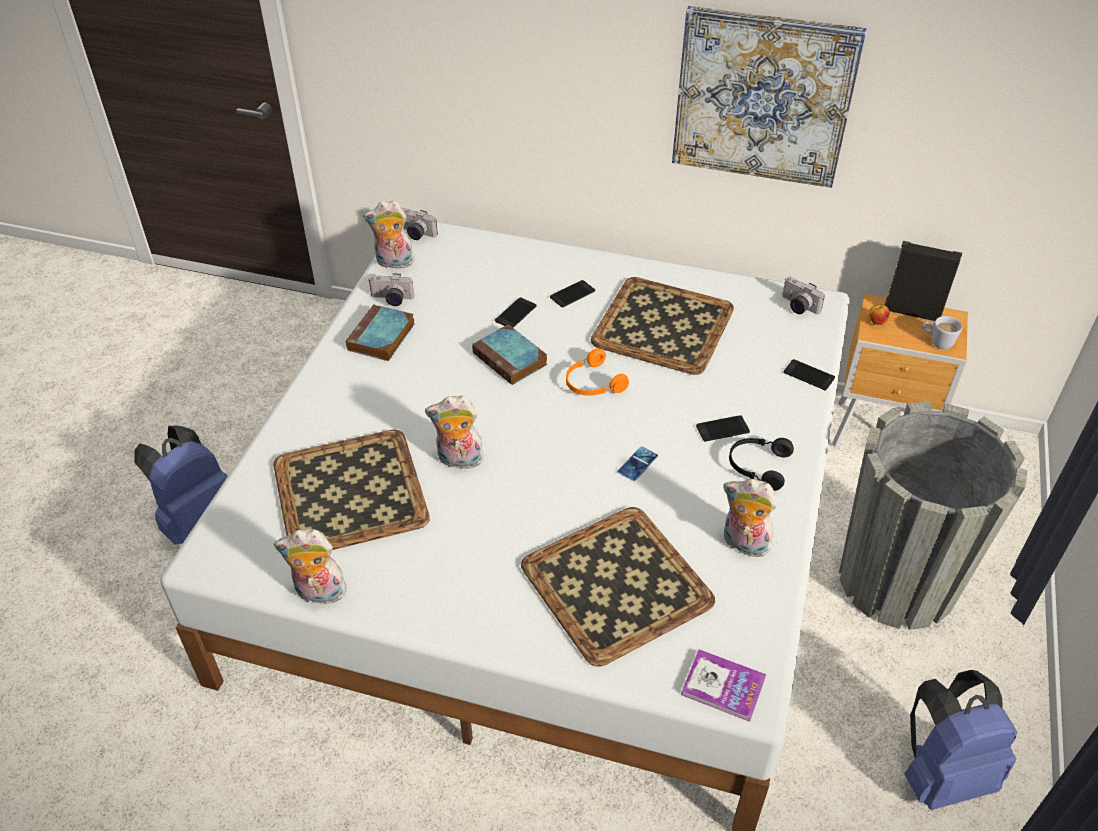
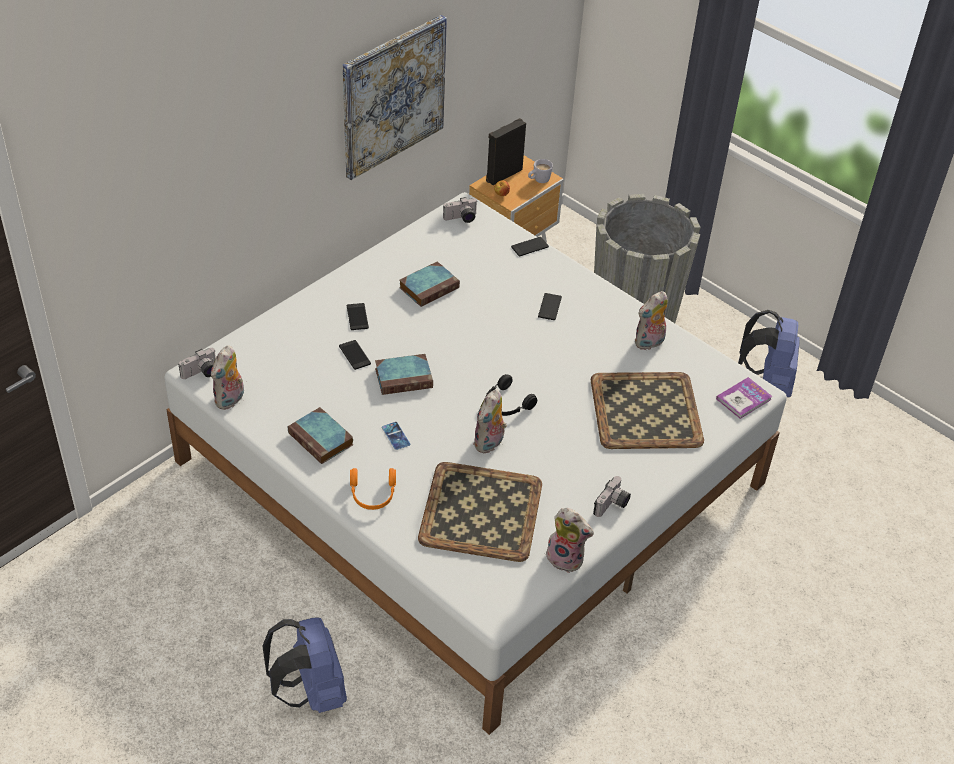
camera: 65 degrees left, 0 degrees up
(318, 594) = (566, 558): plush toy -> plush toy turned 90 degrees counterclockwise
(391, 299) = (278, 418): camera -> camera (612, 505)
(592, 383) = (462, 347): orange headphones -> orange headphones (373, 494)
(637, 464) = (553, 358): phone -> phone (396, 436)
(664, 325) = (429, 287): tray -> book
(757, 466) = (592, 307): black headphones -> black headphones (506, 404)

